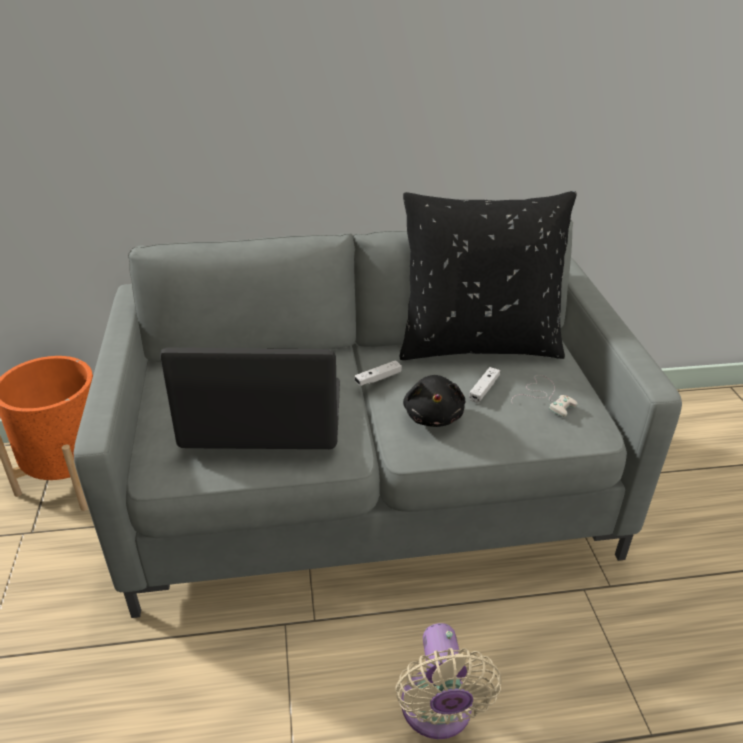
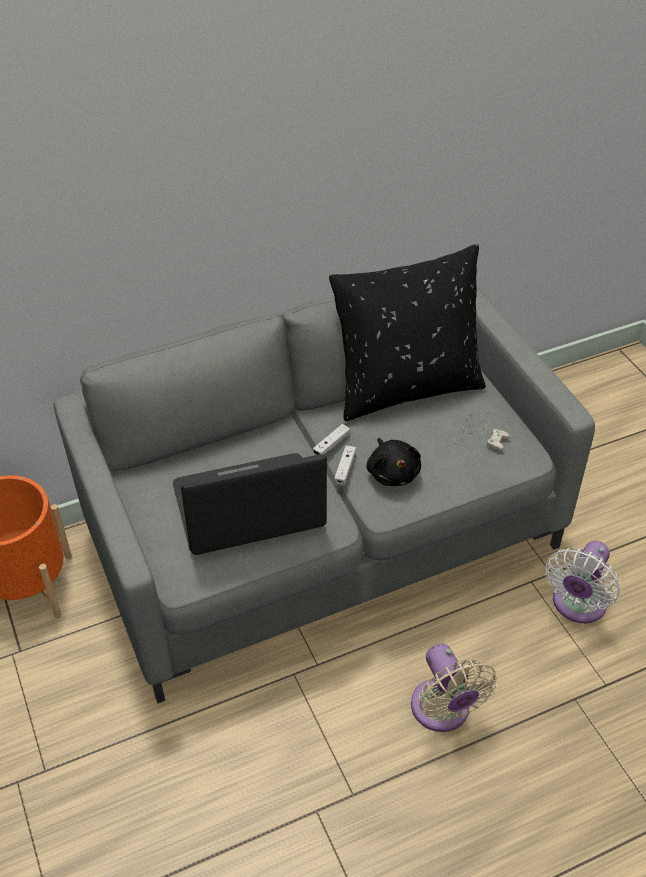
camera: 15 degrees left, 10 degrees up
(484, 389) = (427, 436): white game controller -> white game controller (345, 468)
(633, 629) = (577, 605): none -> white fan

